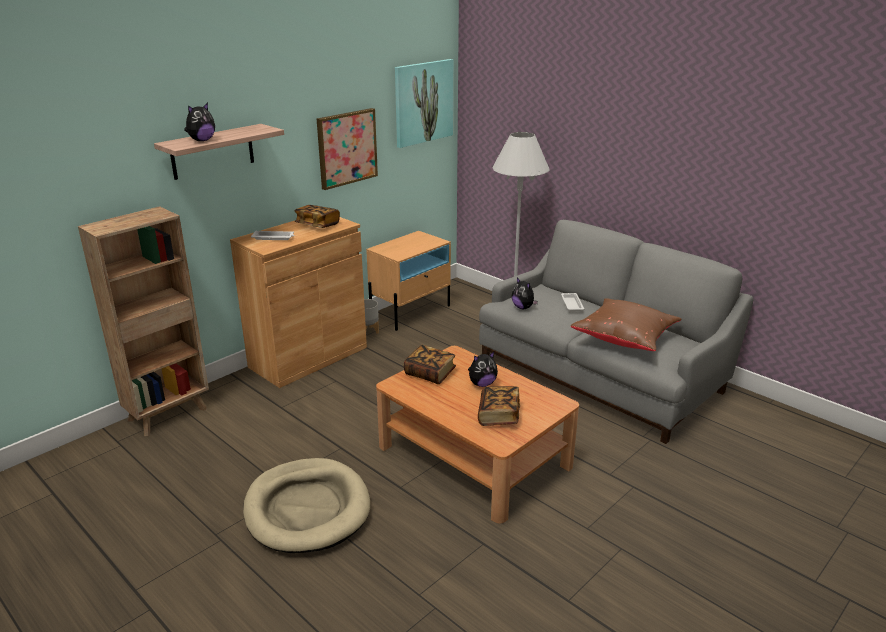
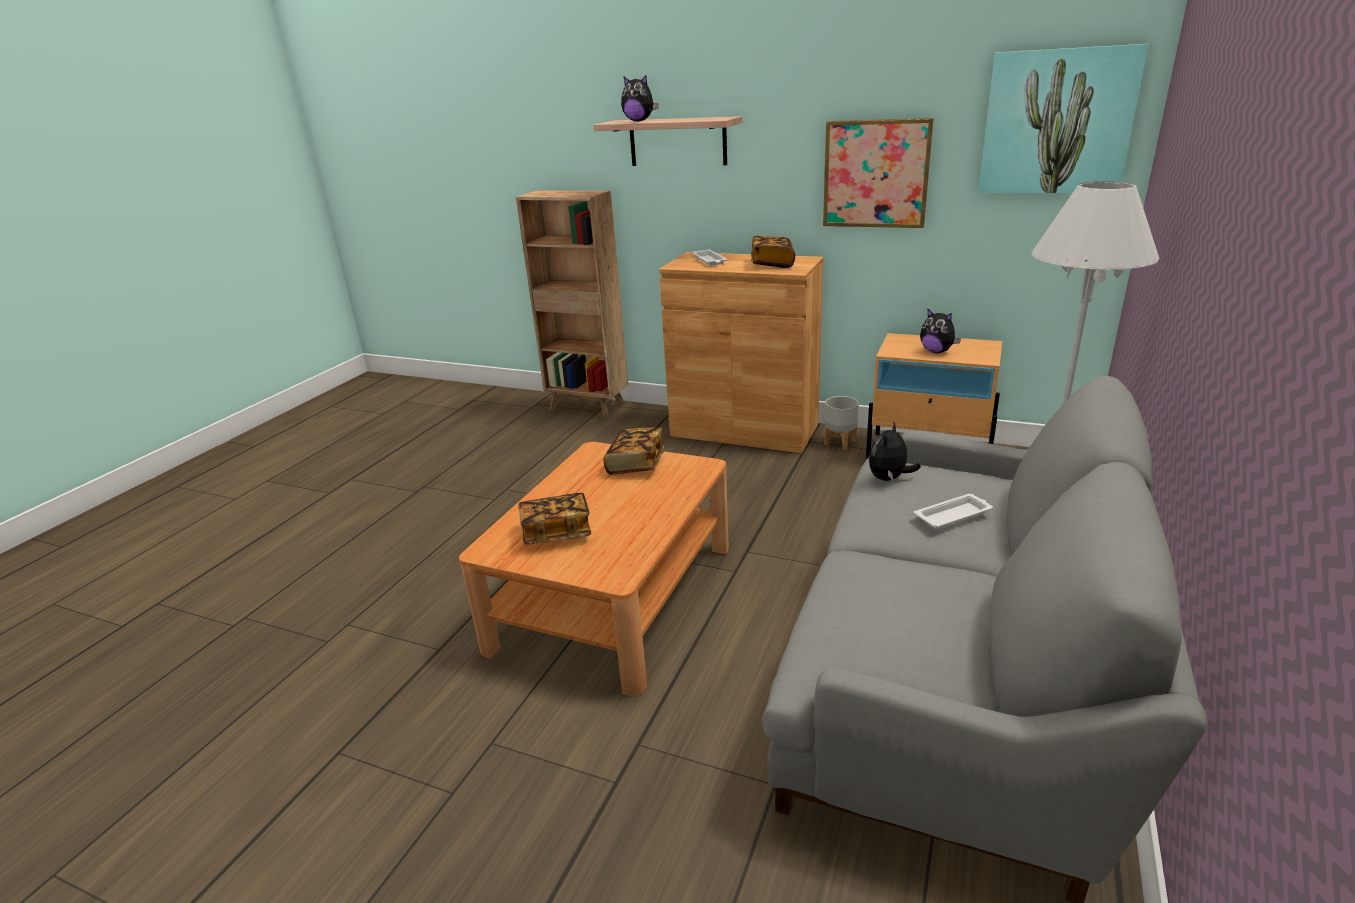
camera: 70 degrees right, 0 degrees up
(307, 509) = (471, 517): beige dog bed -> none
(482, 384) = (633, 503): plush toy -> plush toy (937, 351)
(625, 338) = (880, 596): brown pillow -> none

